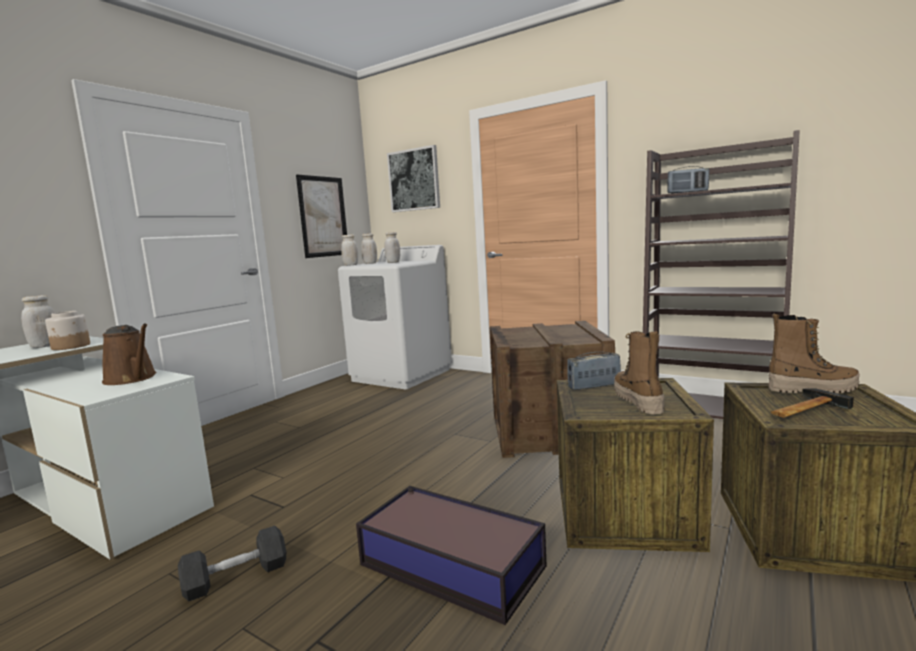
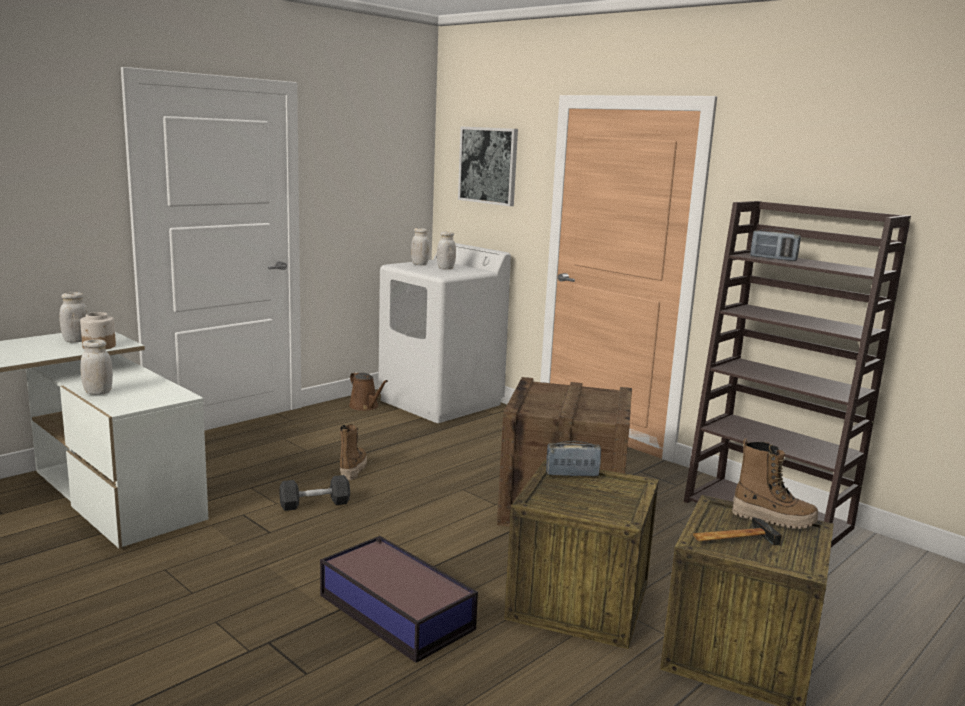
camera: 10 degrees right, 5 degrees up
(132, 379) = (150, 391): brown watering can -> brown watering can (365, 406)
(236, 577) = (217, 584): grey dumbbell -> grey dumbbell (315, 504)
(323, 216) = (372, 200): picture -> none
(351, 265) = (395, 265): white jar -> white jar (98, 392)
(637, 401) = (594, 498): boot -> boot (352, 469)

